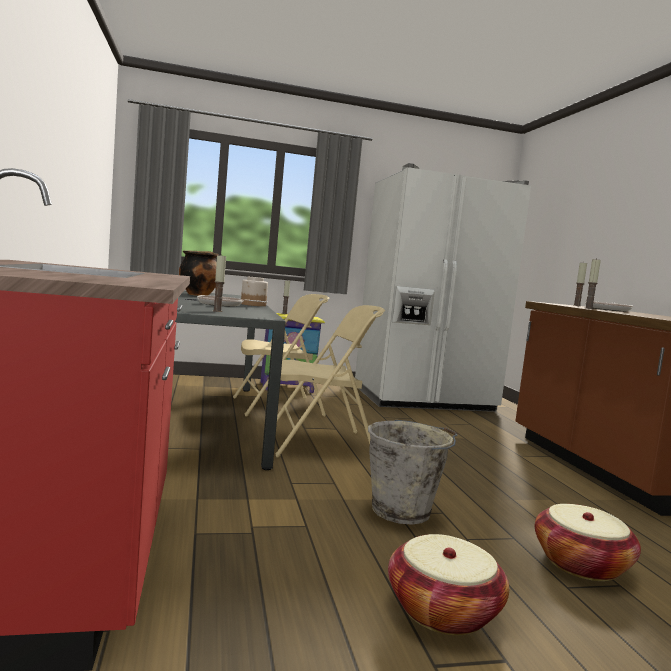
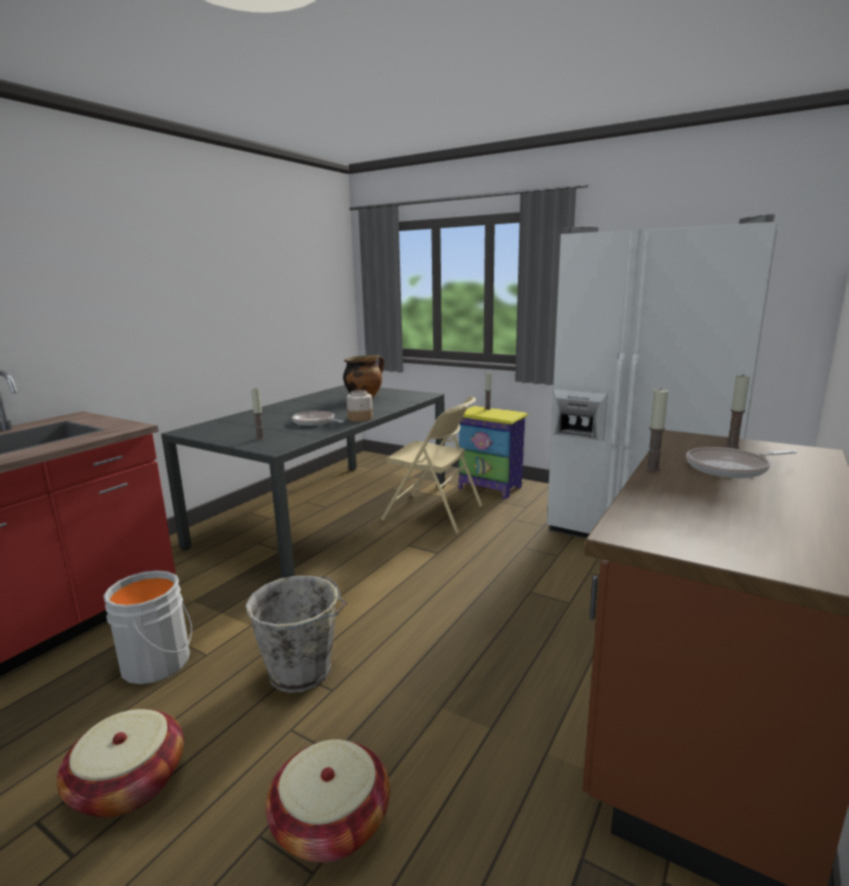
camera: 45 degrees right, 10 degrees up
(276, 543) = (160, 662): none -> grey bucket
(319, 443) = (384, 568): beige chair -> none

